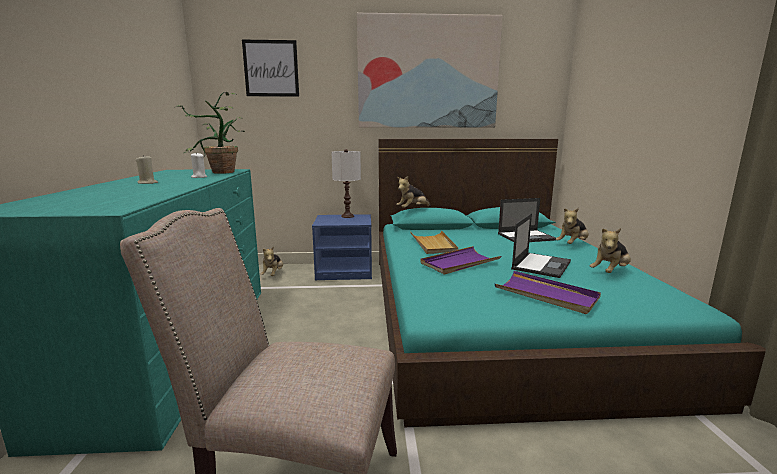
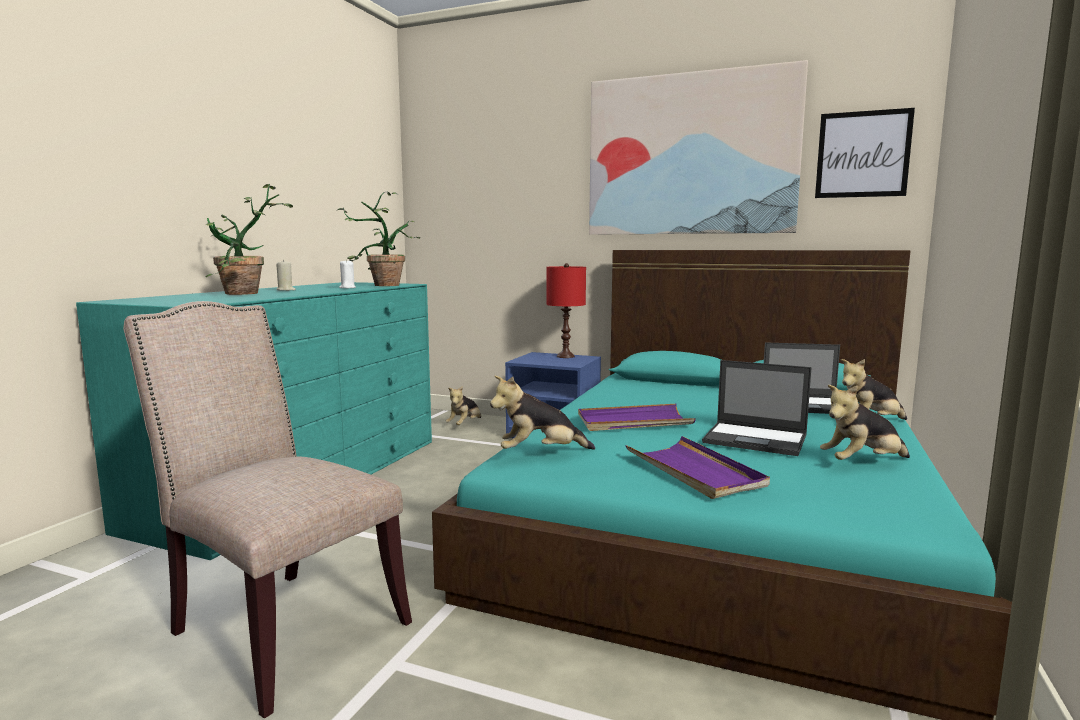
camera: 25 degrees right, 5 degrees down
(124, 190) = (247, 294): none -> potted plant
(271, 68) = (487, 162): picture -> picture (862, 154)
(347, 216) = (566, 356): white table lamp -> red table lamp
(412, 209) = (645, 351): plush toy -> plush toy (540, 453)
(433, 244) = (637, 399): beige tray -> none
(541, 265) = (756, 439): laptop -> laptop turned 60 degrees clockwise

